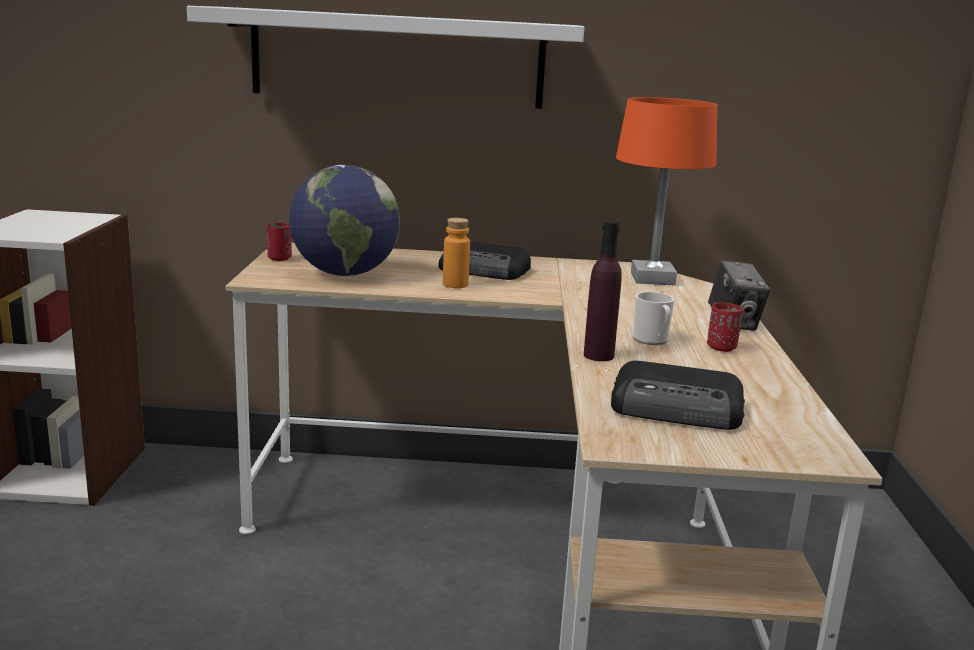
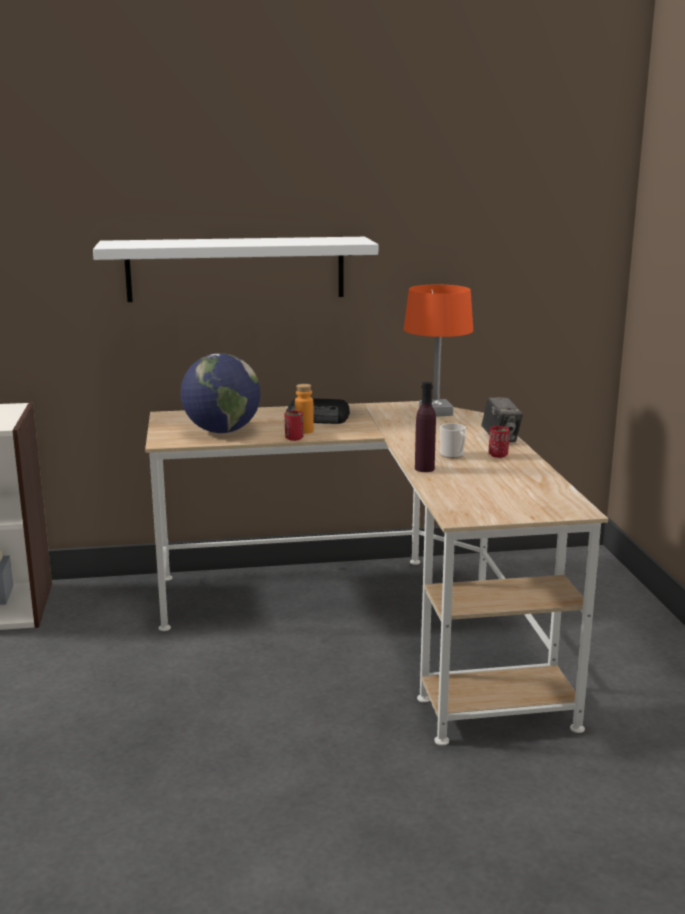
camera: 10 degrees left, 0 degrees up
(279, 258) = (166, 424): red cup -> red cup (294, 438)
(678, 409) = (486, 495): radio -> none

